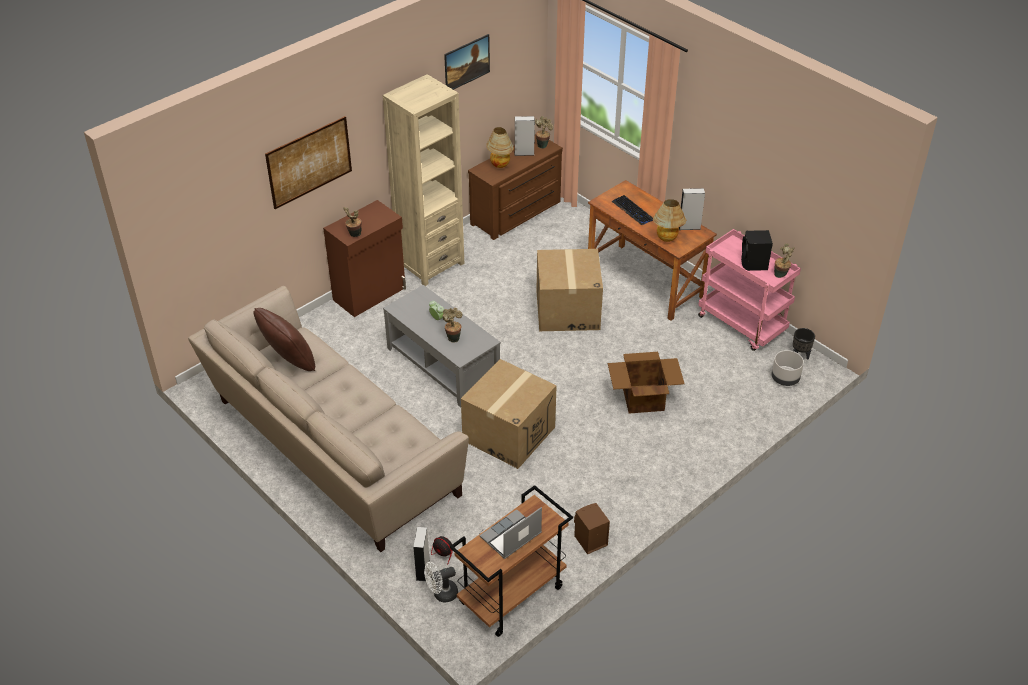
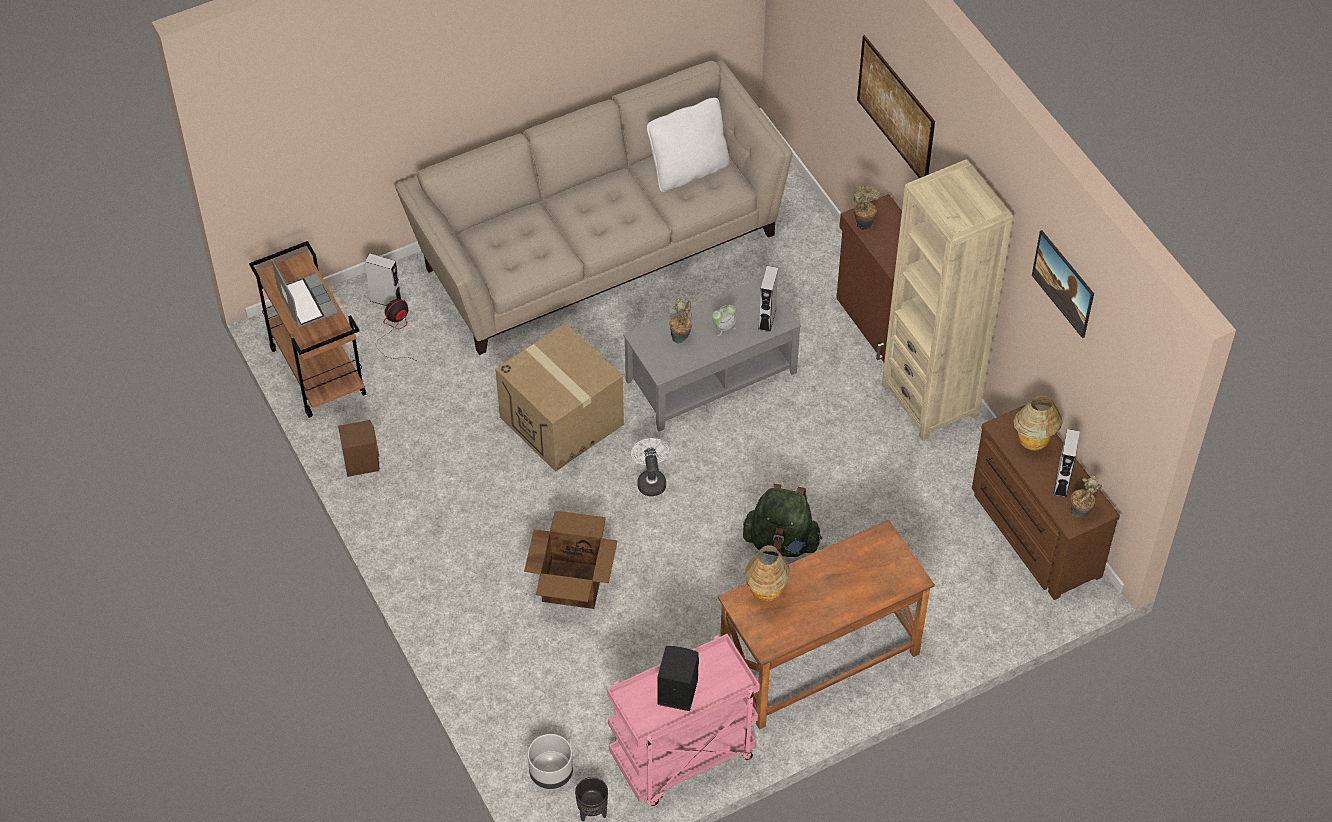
camera: 105 degrees right, 10 degrees up
(288, 361) = (688, 170): brown pillow -> white pillow
(441, 594) = (346, 311): white fan -> white fan (651, 480)
(567, 310) = (781, 542): cardboard box -> green backpack
(633, 211) = (849, 570): keyboard -> none
(689, 227) = (787, 632): grey speaker -> grey speaker (767, 319)
(781, 275) = (641, 719): potted plant -> none

